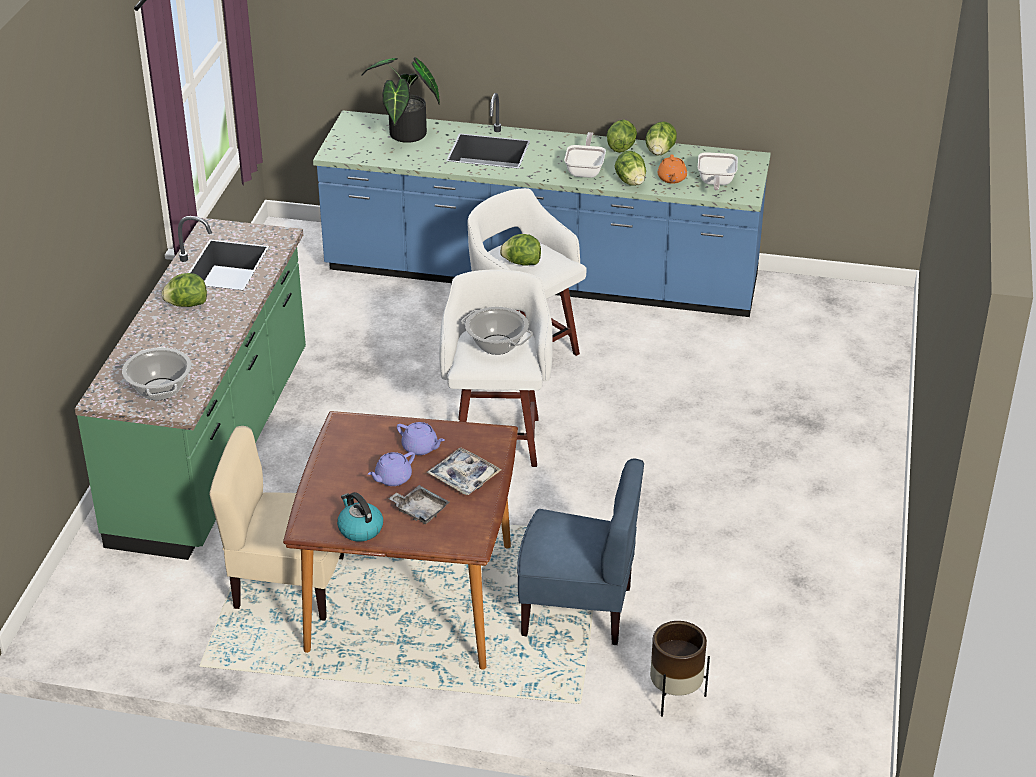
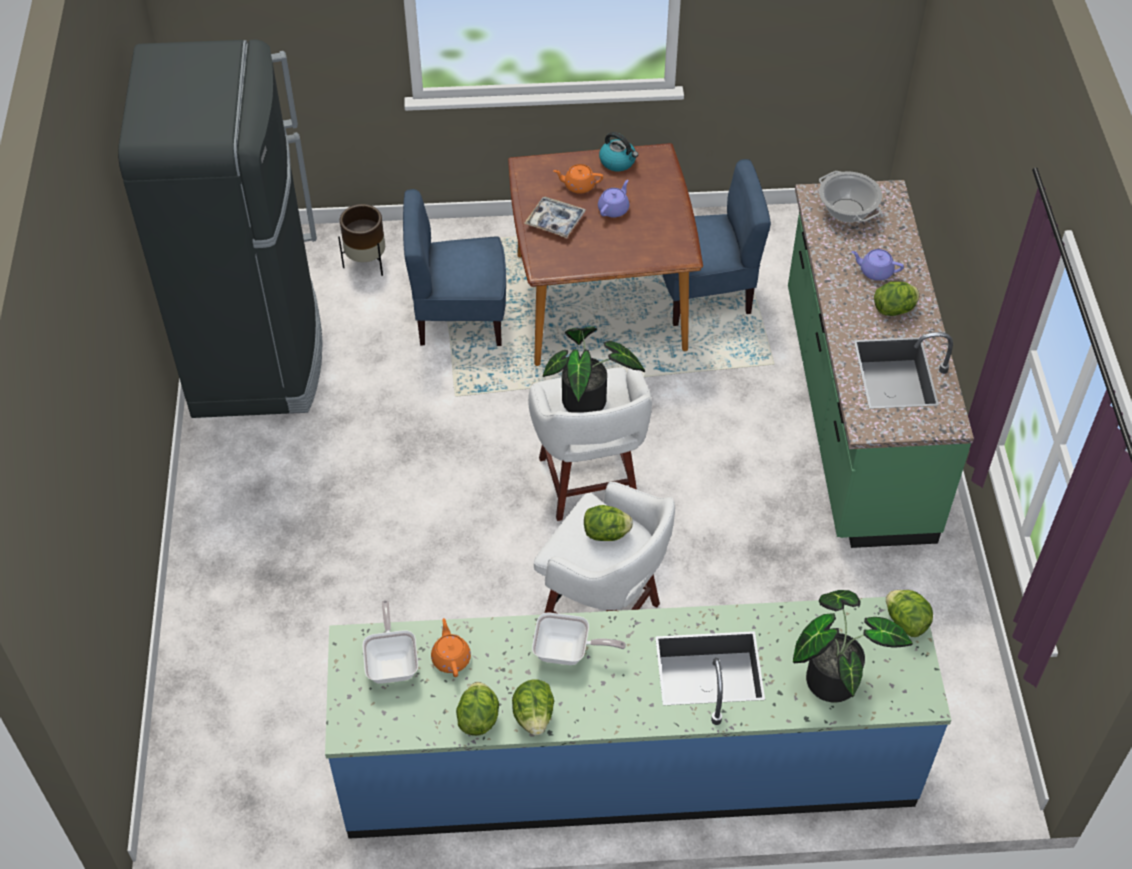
camera: 165 degrees right, 15 degrees up
(288, 585) = (705, 293): beige chair -> blue chair
(420, 448) = (604, 242): purple teapot -> purple teapot (875, 271)
(420, 510) = (578, 186): grey tray -> orange teapot
(496, 345) = (589, 403): cooking pot -> potted plant
(585, 170) = (567, 652): frying pan -> frying pan turned 75 degrees counterclockwise
(630, 182) = (503, 639): lettuce -> lettuce (905, 621)
(817, 612) = (257, 356): none -> black fridge

